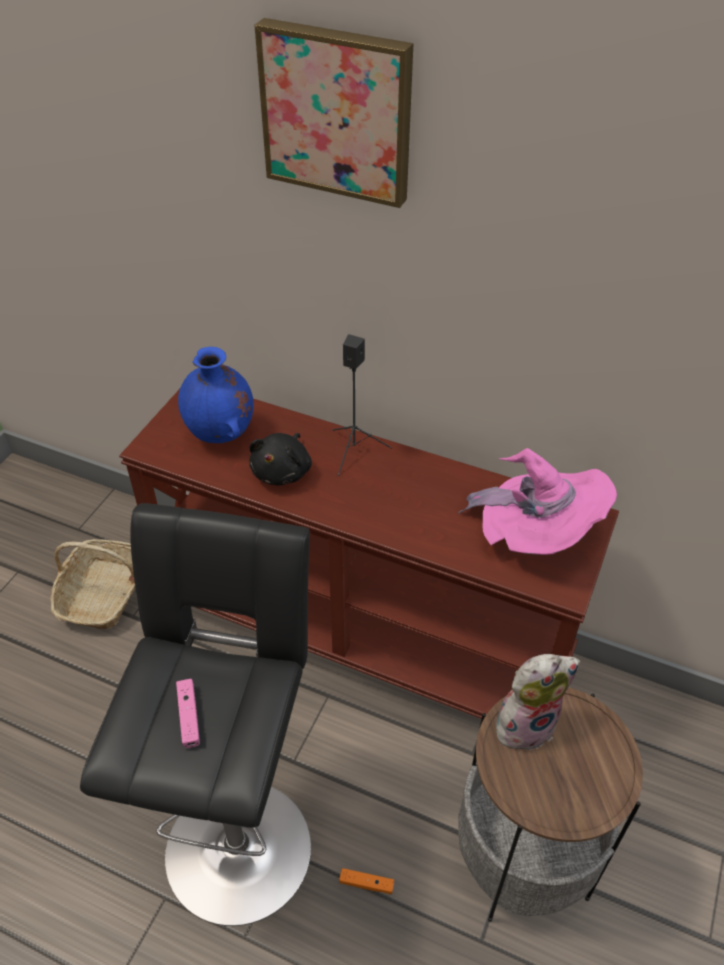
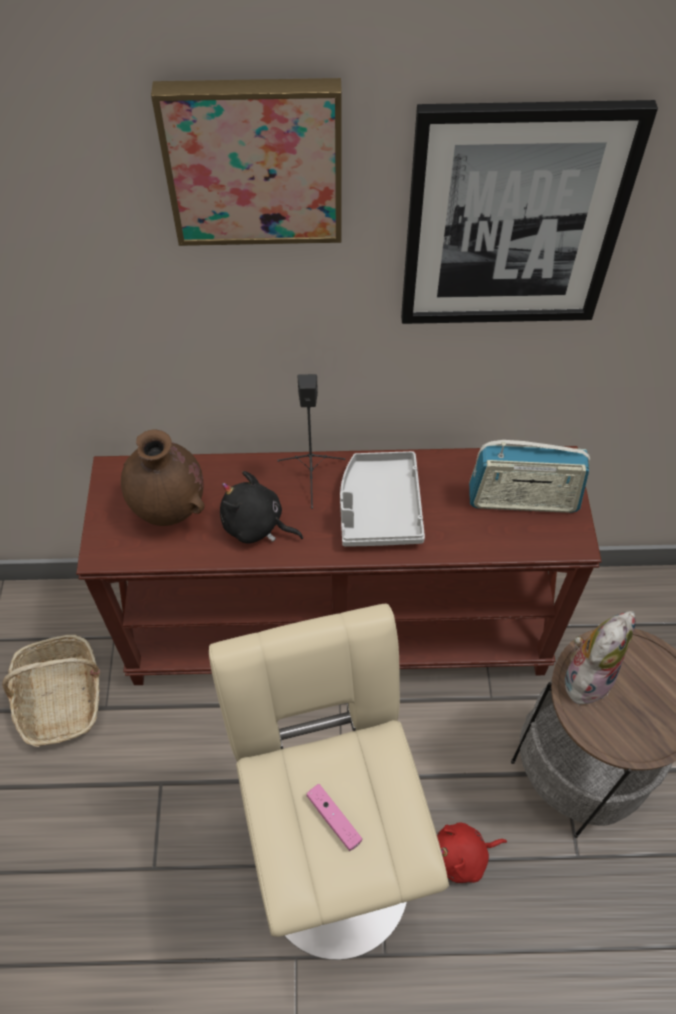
camera: 25 degrees left, 10 degrees up
(221, 435) = (170, 509): blue vase -> brown vase
(241, 838) = (334, 871): black stool -> beige stool
(283, 471) = (256, 525): black plush toy -> black plush toy turned 120 degrees clockwise
(366, 883) = (462, 856): orange game controller -> red plush toy
(397, 495) = (379, 508): none -> grey tray
(536, 536) = (522, 500): pink hat -> radio
(563, 228) = (513, 220): none -> picture

